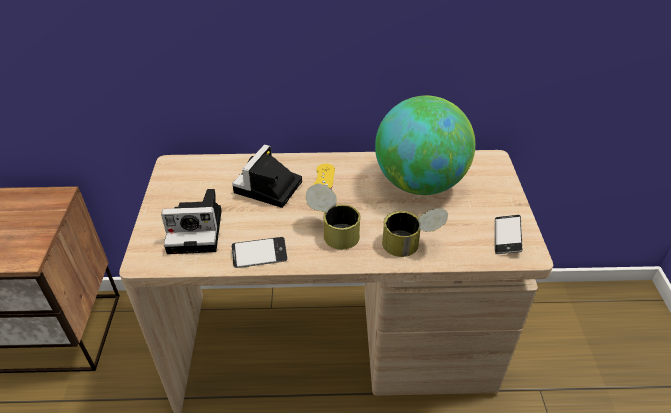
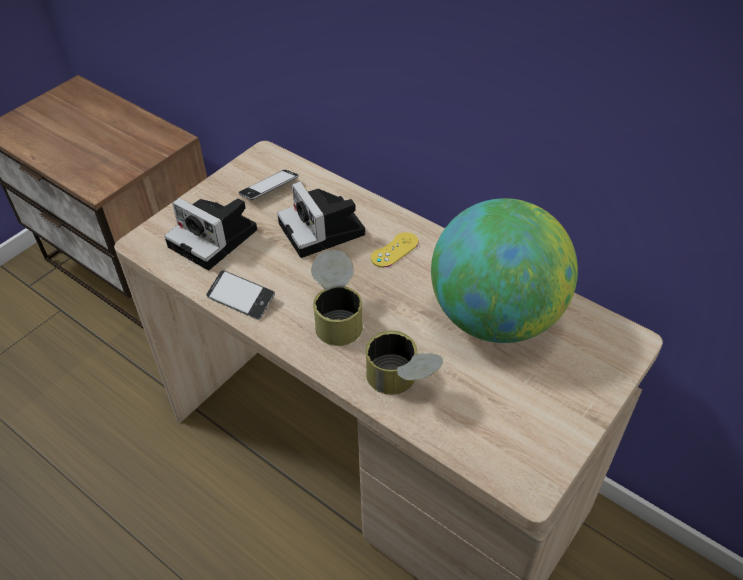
camera: 40 degrees right, 5 degrees up
(268, 189) = (324, 231): camera -> camera turned 90 degrees counterclockwise
(507, 237) = (525, 448): phone -> phone (269, 189)

